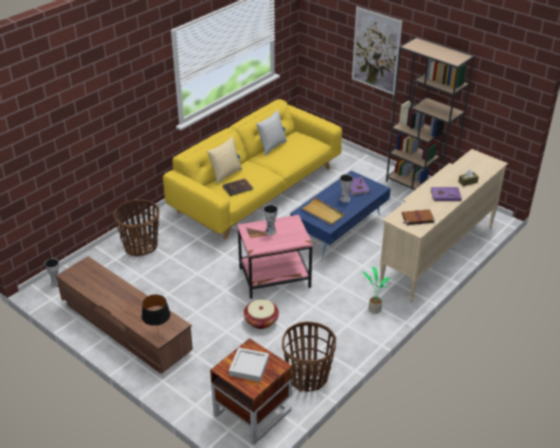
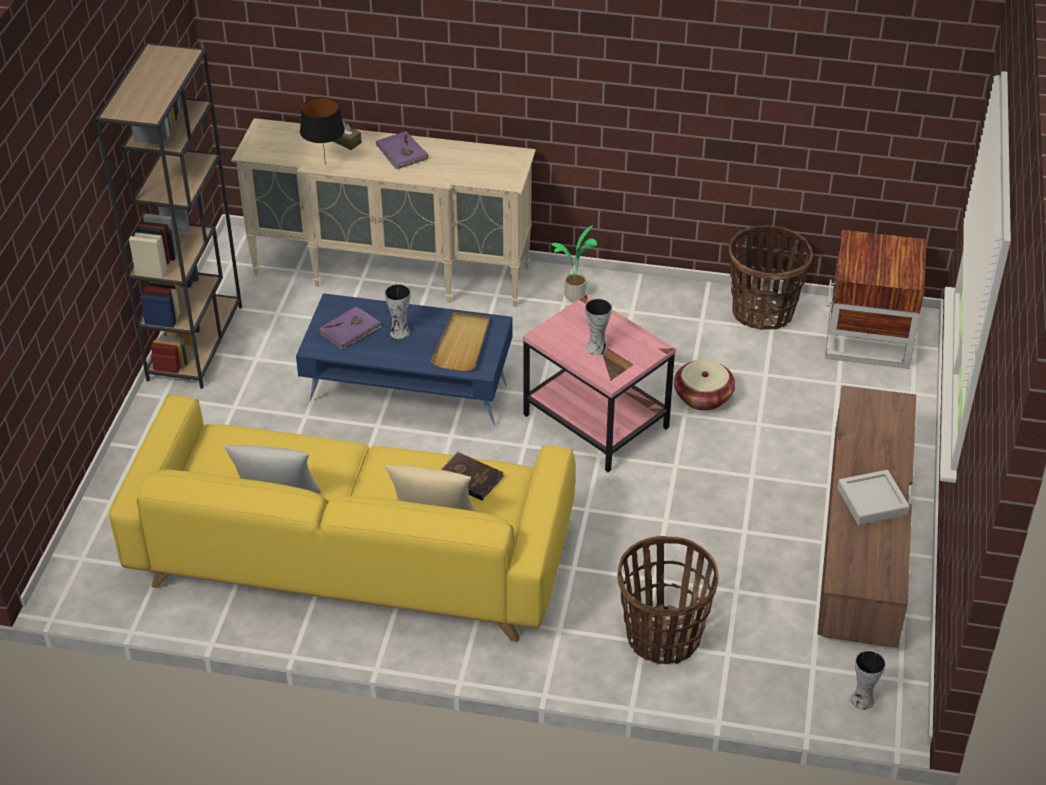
camera: 120 degrees left, 5 degrees up
(158, 333) = (892, 408): black table lamp -> black table lamp (324, 164)
(249, 367) = (883, 261): grey tray -> grey tray (872, 501)
(376, 51) = (65, 234): picture -> none
(417, 218) = (489, 162): brown book -> none

